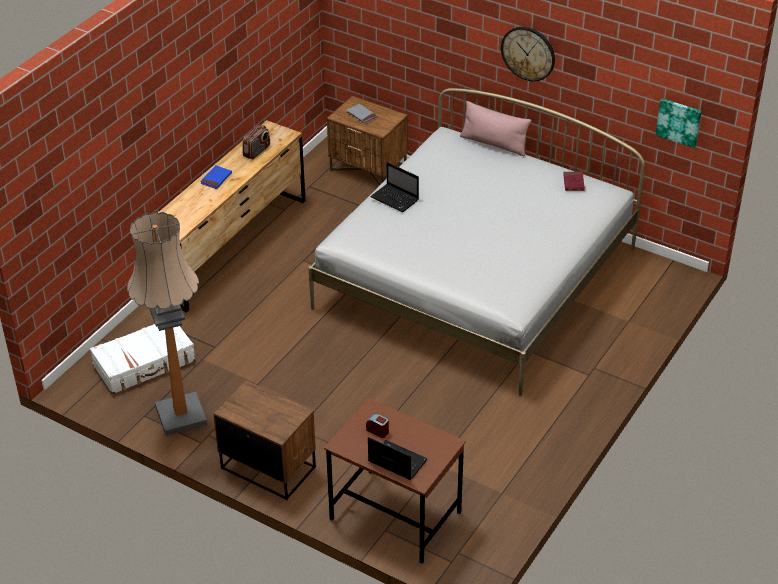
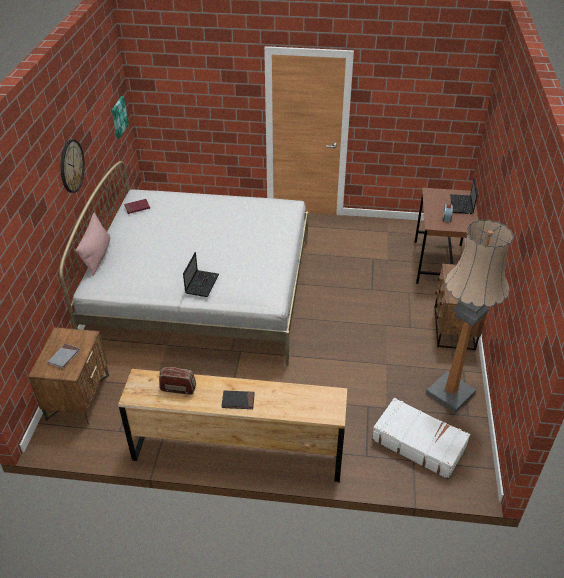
camera: 115 degrees left, 0 degrees up
(216, 178) = (238, 401): blue book -> black book

